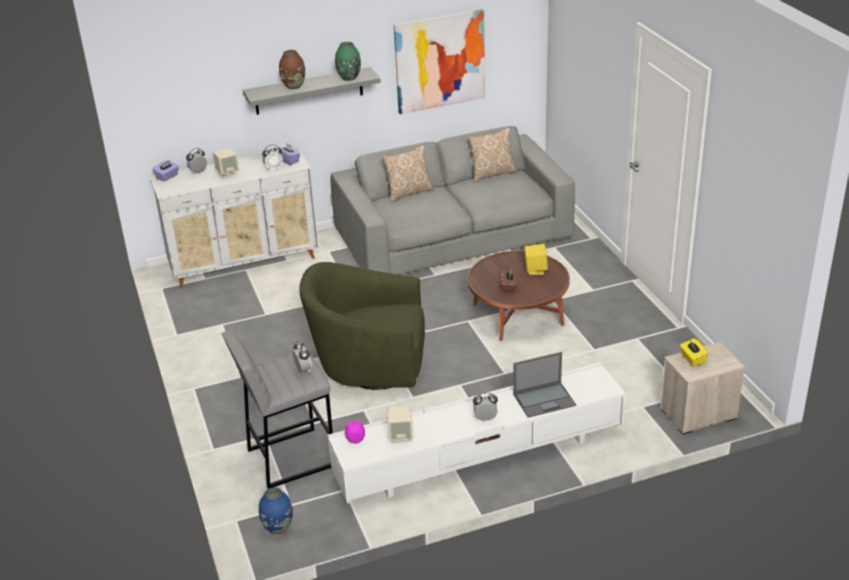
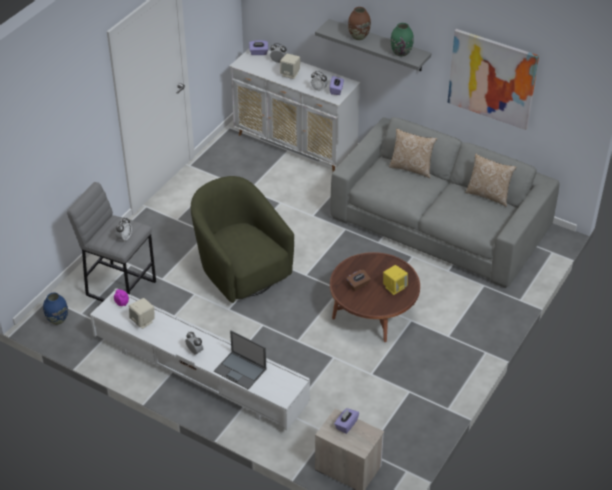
camera: 50 degrees right, 10 degrees up
(692, 359) = (346, 425): yellow tissue box -> purple tissue box

